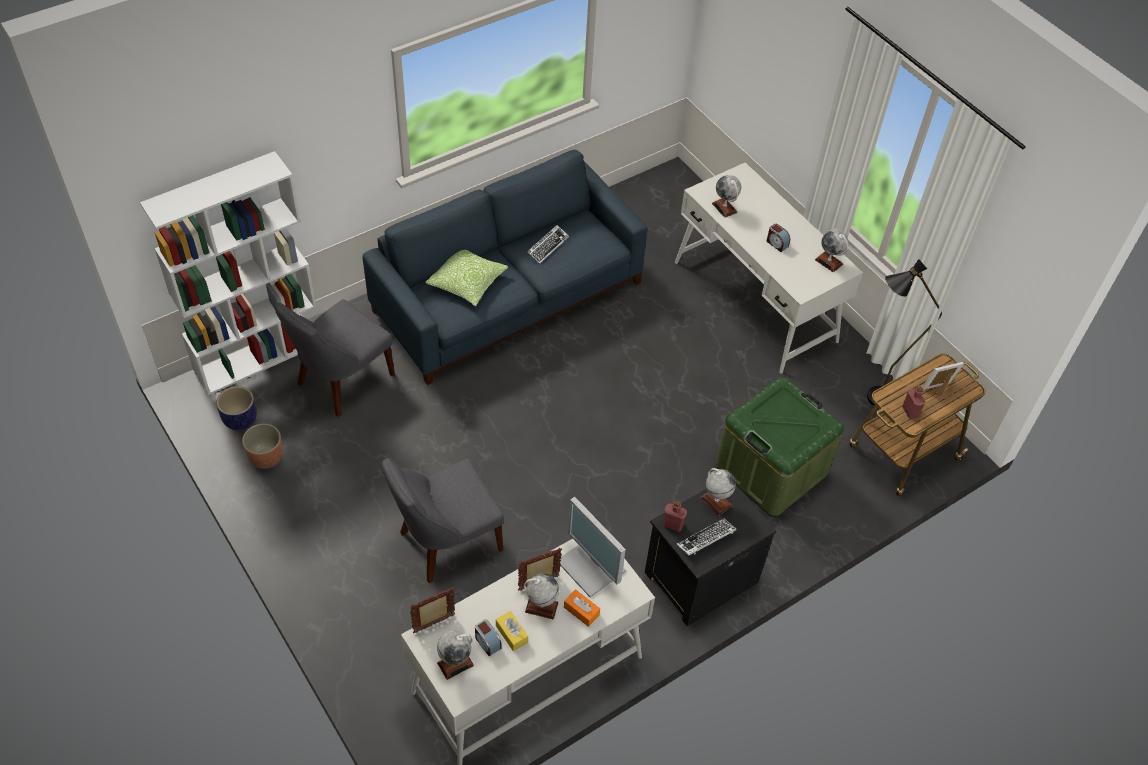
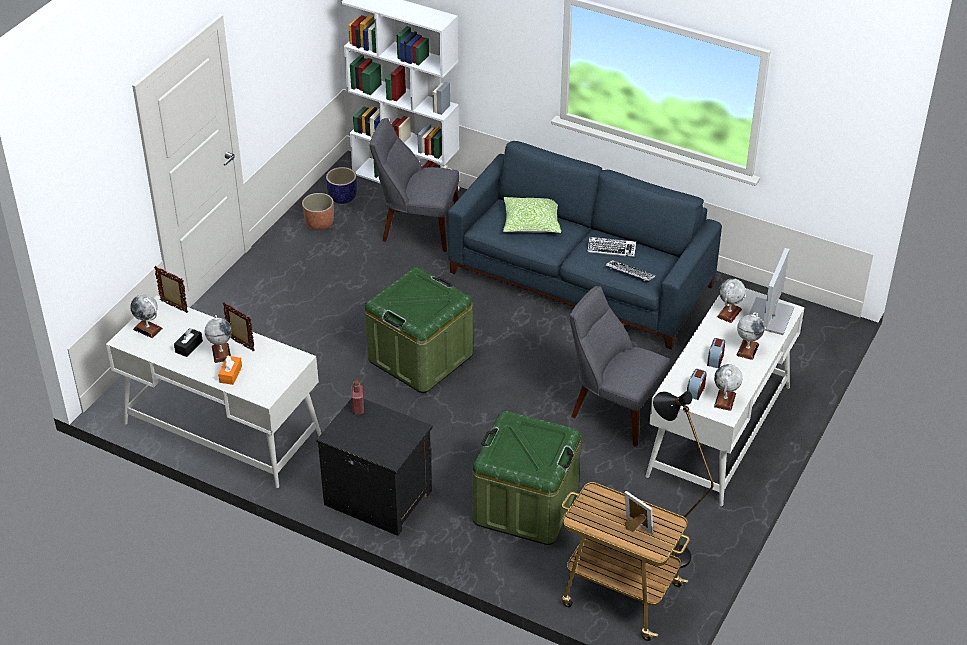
camera: 65 degrees right, 10 degrees down
(446, 542) = (309, 341): grey chair -> grey chair (614, 411)
(487, 642) = (174, 337): alarm clock -> alarm clock (695, 391)
(511, 634) = (189, 346): yellow tissue box -> black tissue box
(532, 461) = (420, 357): none -> green storage box
(592, 566) = (274, 366): monitor -> monitor (770, 317)
(706, 539) = (357, 432): keyboard -> keyboard (630, 273)
(716, 501) = (399, 426): globe -> globe (747, 349)
(910, 411) = (591, 514): red bottle -> none

